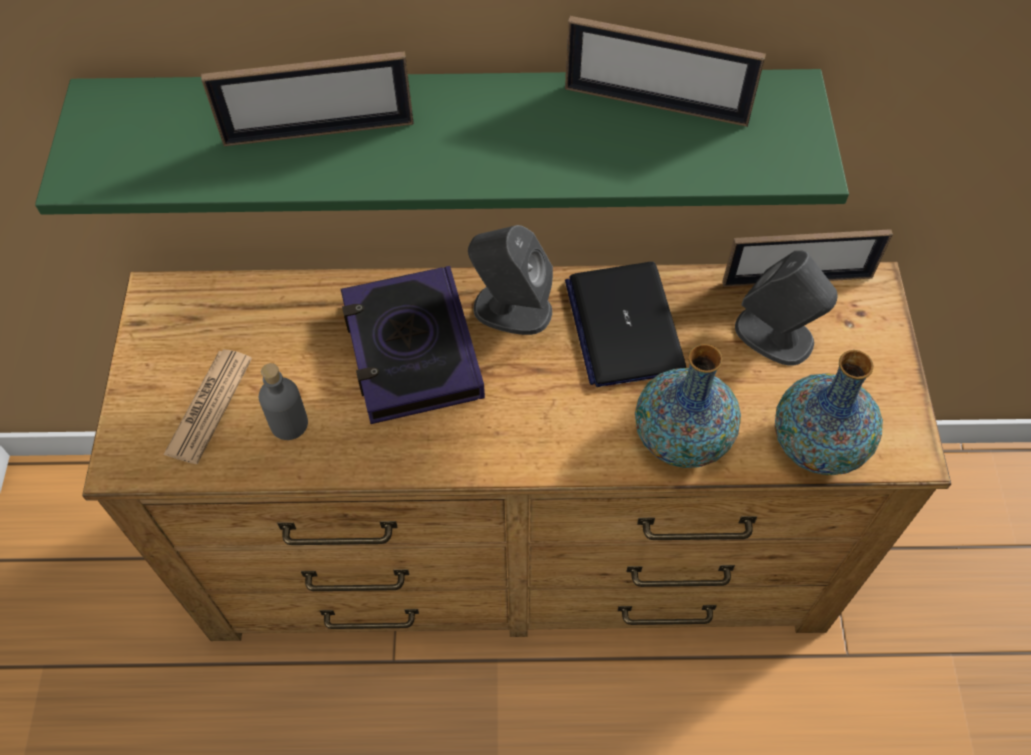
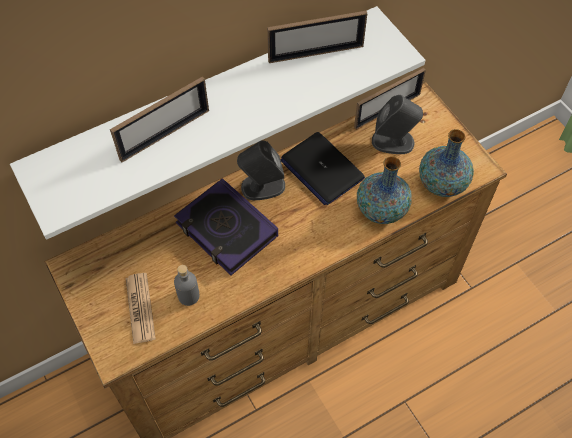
camera: 30 degrees left, 0 degrees up
(449, 122) = (209, 103): green shelf -> white shelf

